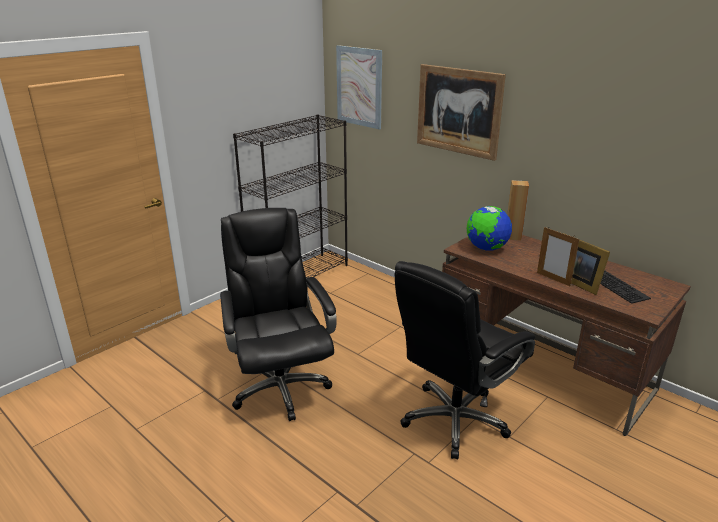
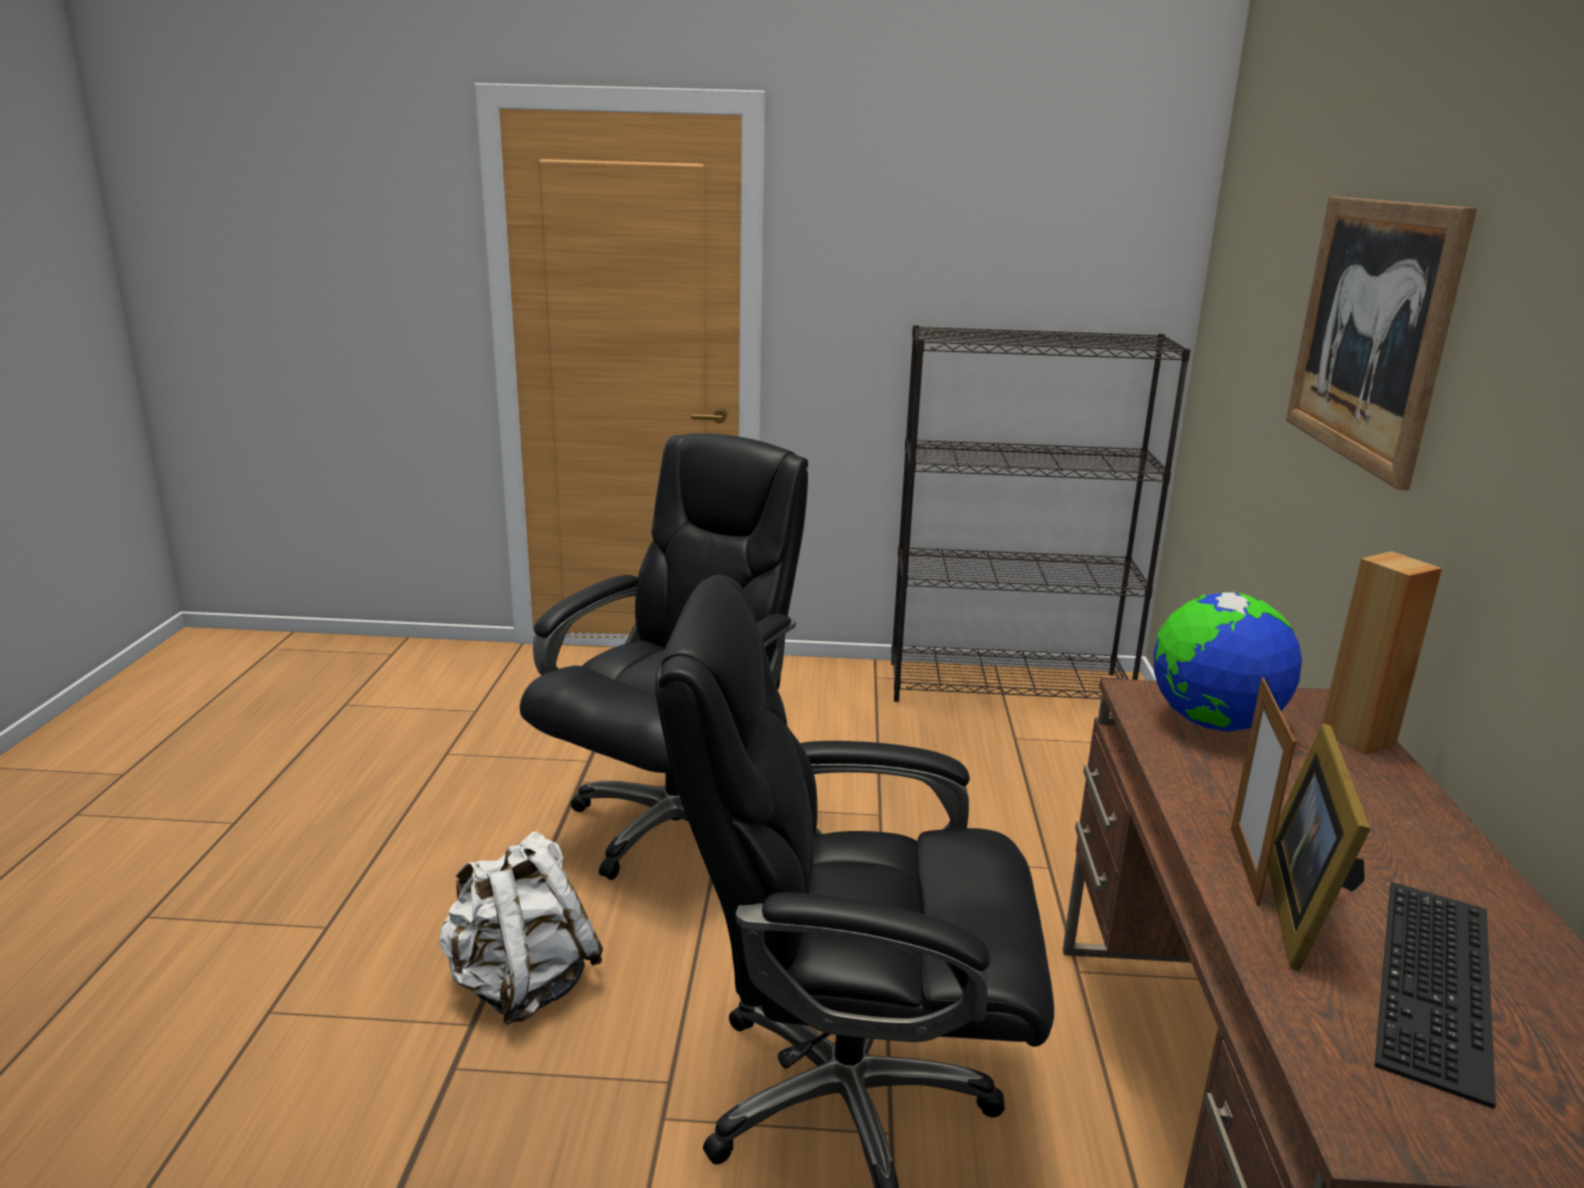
camera: 50 degrees right, 5 degrees down
(330, 469) = (521, 985): none -> white backpack
(359, 87) = (1243, 269): picture -> none

